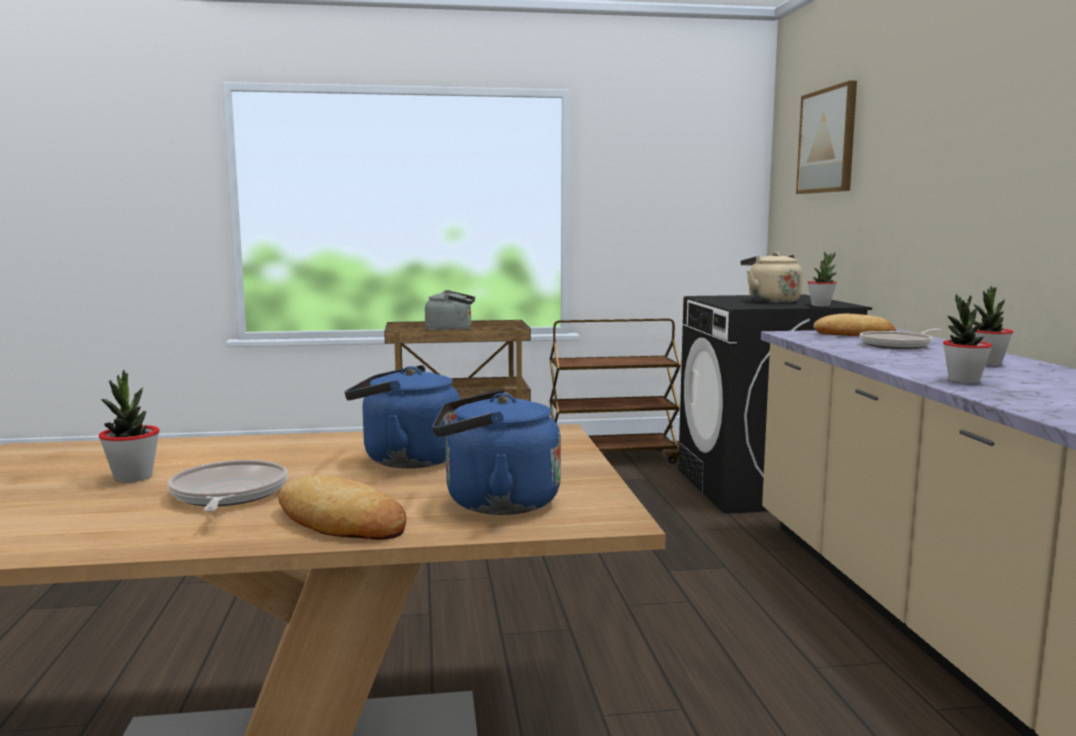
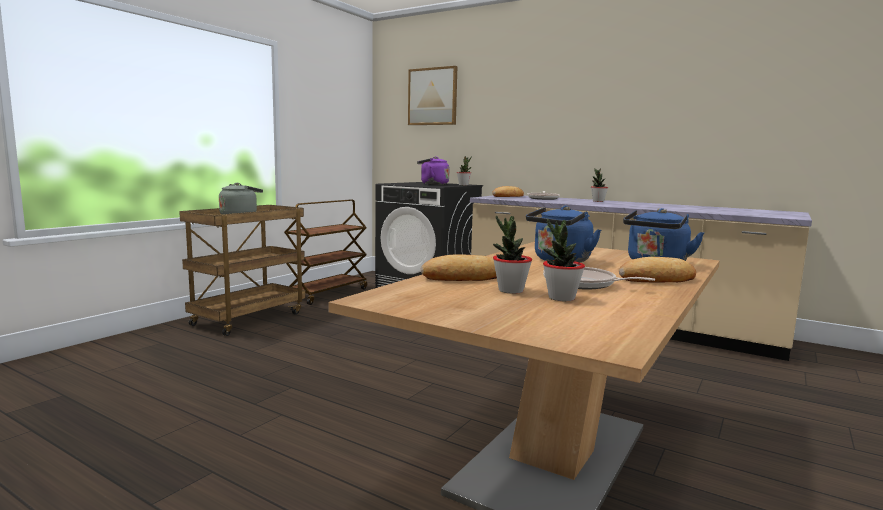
camera: 50 degrees left, 0 degrees up
(194, 450) = (464, 277): none -> bread
(770, 301) = (432, 184): beige kettle -> purple kettle
(963, 380) = (624, 205): potted plant -> potted plant (561, 298)

